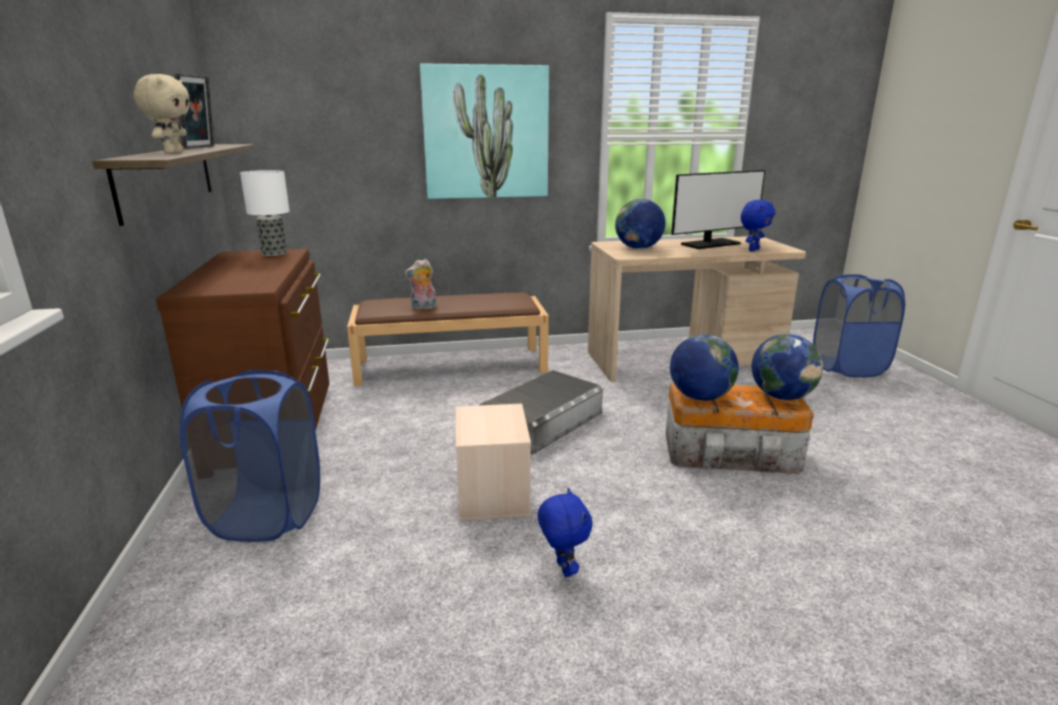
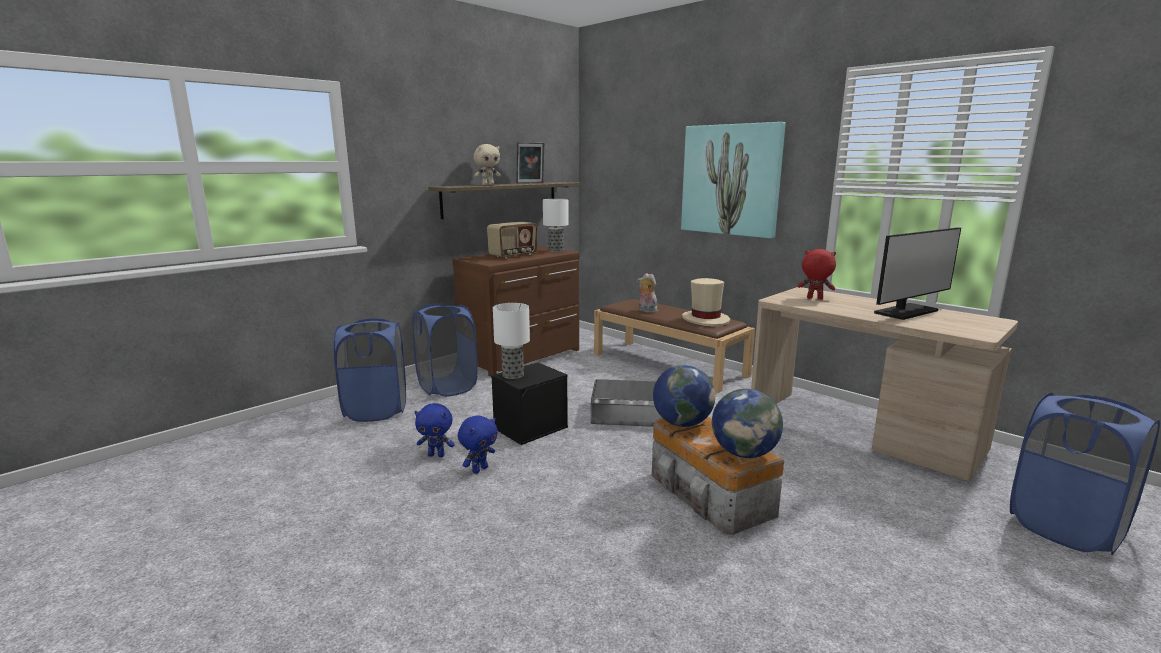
camera: 55 degrees right, 5 degrees down
(238, 616) = (376, 410): none -> blue laundry basket
(245, 271) = (513, 256): none -> radio
(478, 432) = (513, 375): none -> table lamp
(491, 493) = (530, 427): beige storage box -> black storage box
(498, 299) = (705, 320): none -> beige hat
(638, 248) = (814, 298): globe -> red plush toy
(710, 244) = (906, 312): monitor -> monitor turned 60 degrees counterclockwise
(753, 250) = (930, 325): blue plush toy -> blue plush toy (436, 455)

